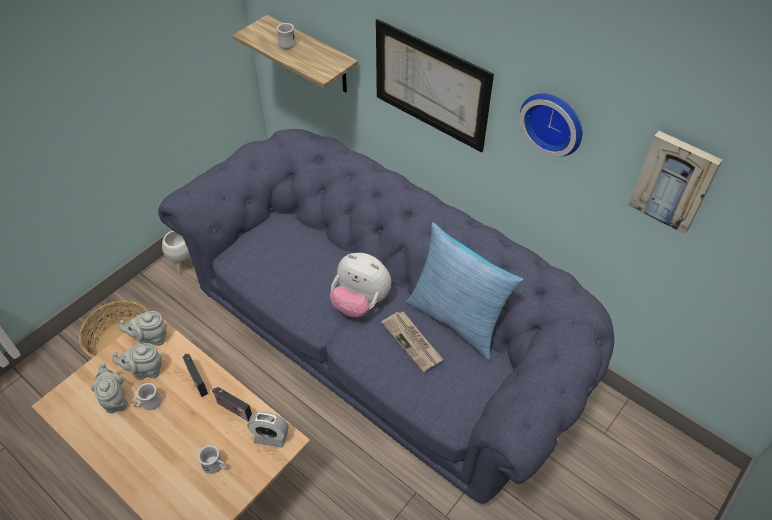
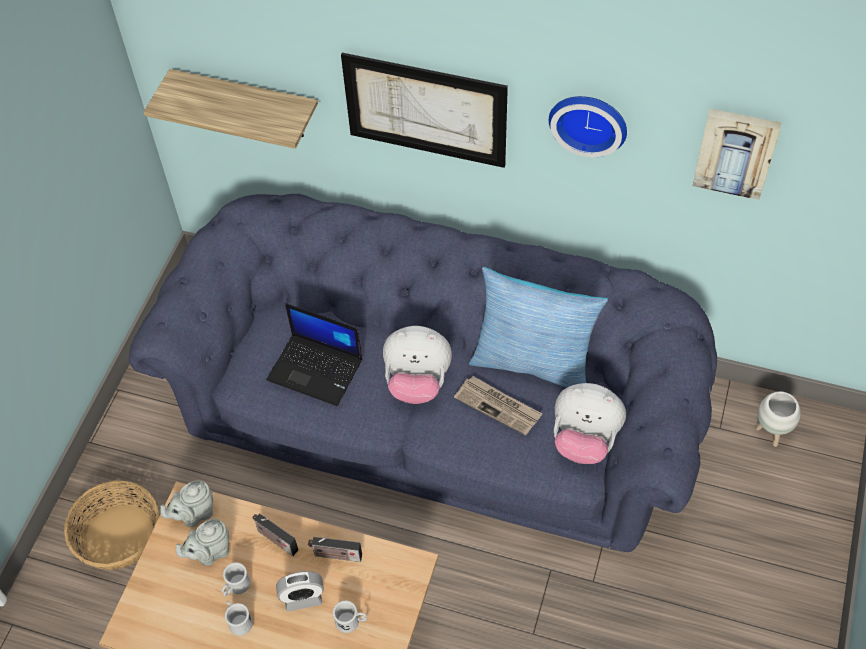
camera: 20 degrees left, 5 degrees up
(115, 399) = (194, 597): grey teapot -> none
(184, 265) = (140, 411): white planter -> white planter (771, 433)
(271, 437) = (394, 568): alarm clock -> alarm clock (303, 598)
(286, 42) = (218, 101): white mug -> white mug (238, 621)
(291, 266) = (316, 369): none -> laptop
(469, 394) = (584, 440): none -> plush toy

